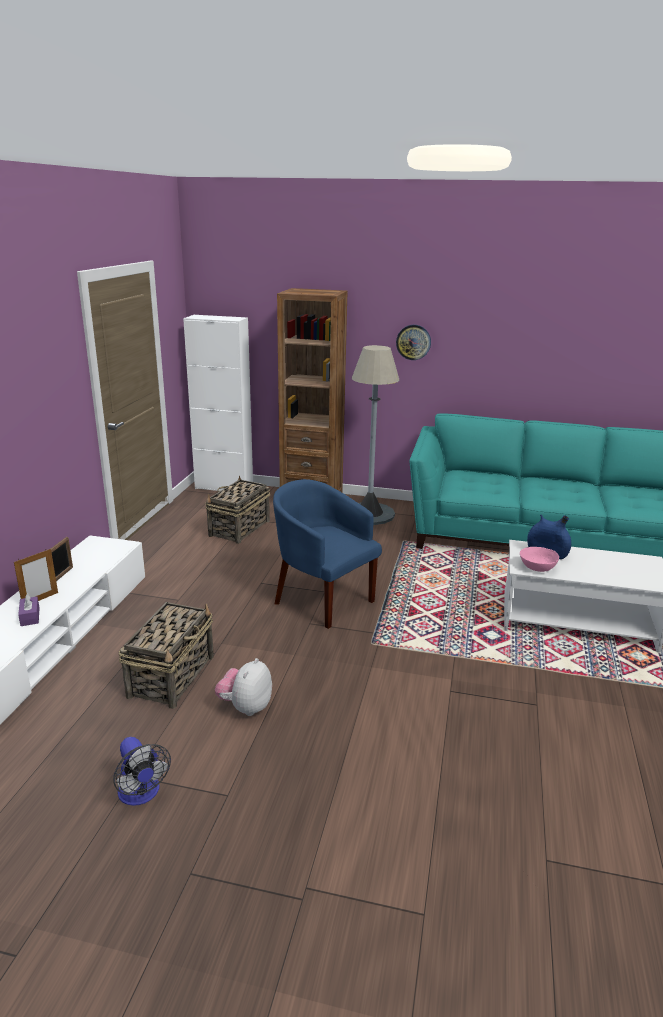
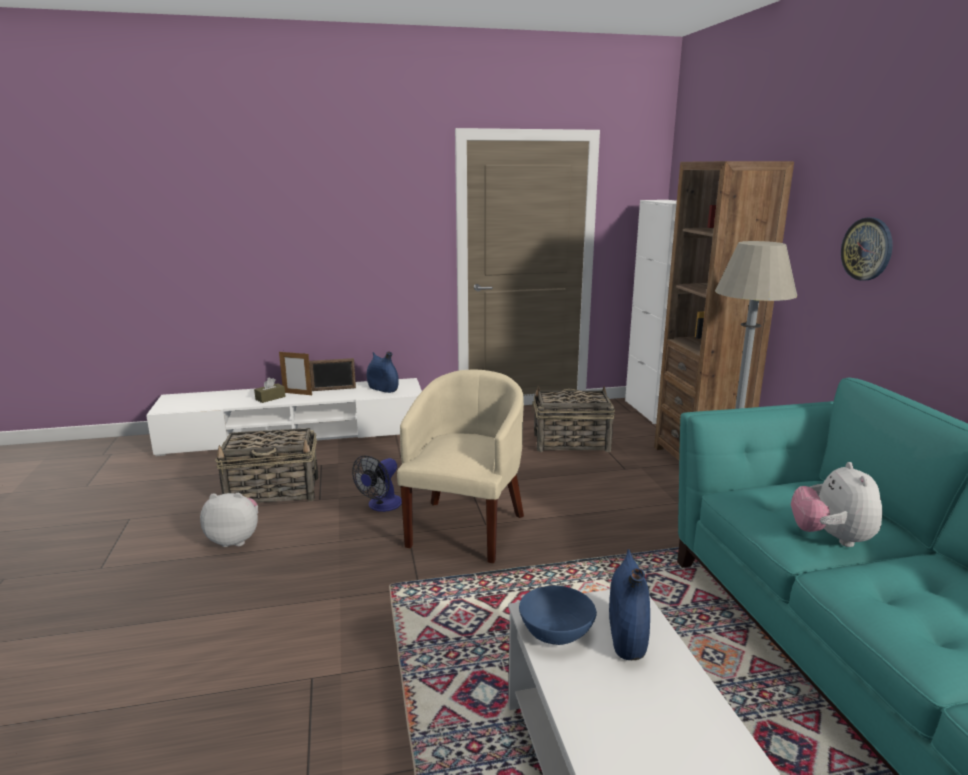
camera: 65 degrees right, 5 degrees down
(30, 616) = (270, 398): purple tissue box -> brown tissue box
(97, 555) = (383, 389): none -> blue vase
(141, 794) = (106, 528): fan -> fan (381, 506)
(322, 599) = (466, 527): blue armchair -> beige armchair
(505, 488) = (831, 538): none -> plush toy
(537, 567) = (555, 631): pink bowl -> blue bowl

